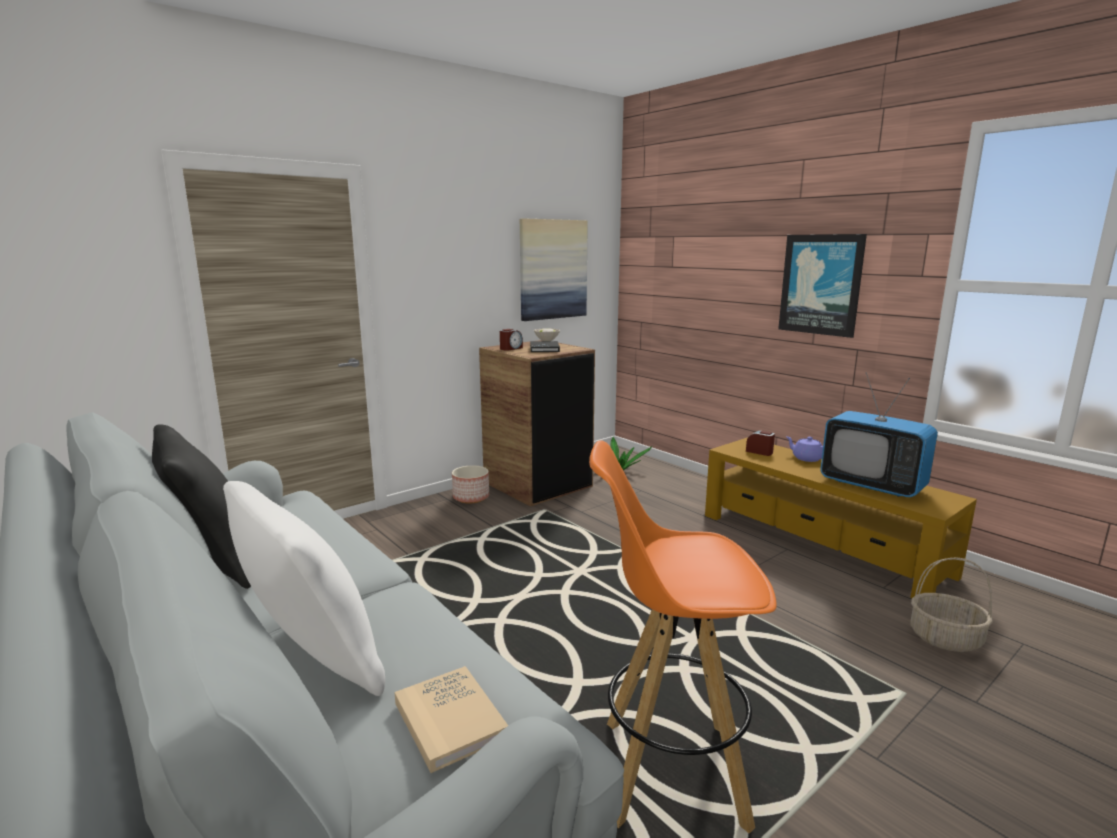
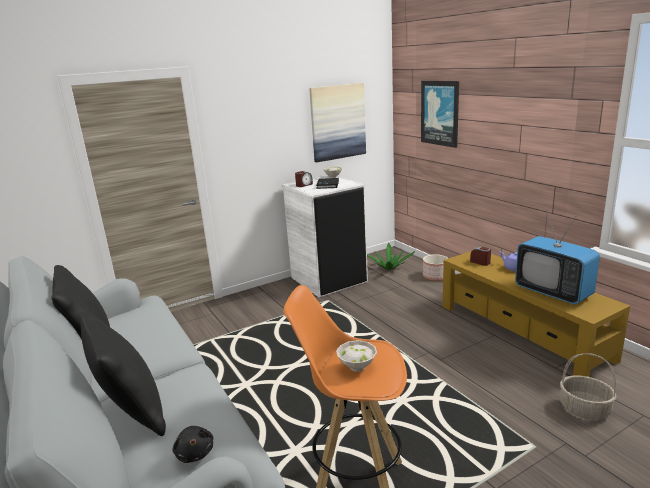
camera: 10 degrees right, 5 degrees up
(312, 662) = (132, 413): white pillow -> black pillow
(450, 720) = (195, 453): beige book -> black plush toy
(471, 497) = (280, 290): planter -> planter (435, 276)
(538, 484) = (329, 279): brown cabinet -> white cabinet
(693, 568) = (357, 366): none -> white bowl
(821, 284) = (529, 135): picture -> picture (440, 113)

